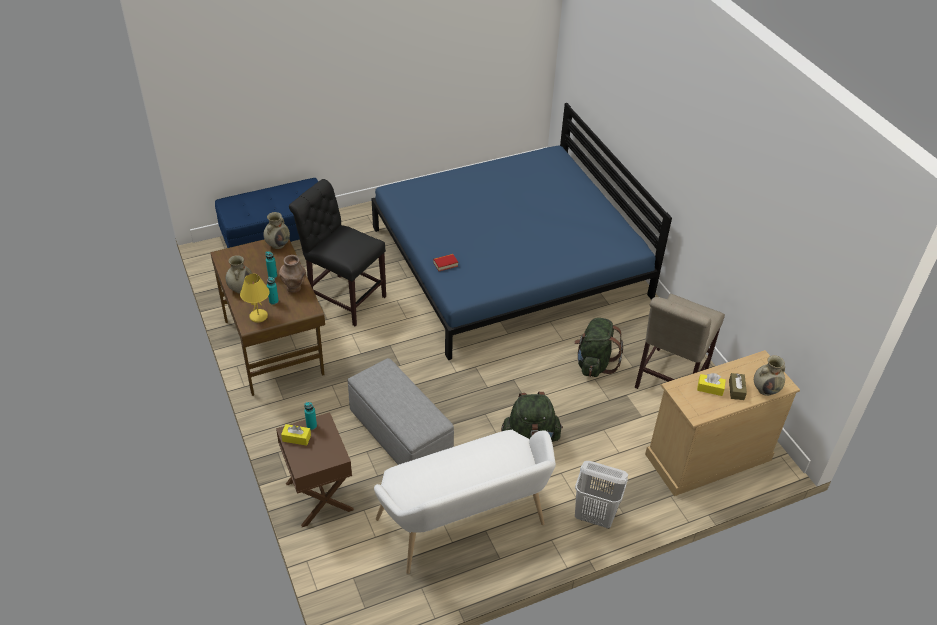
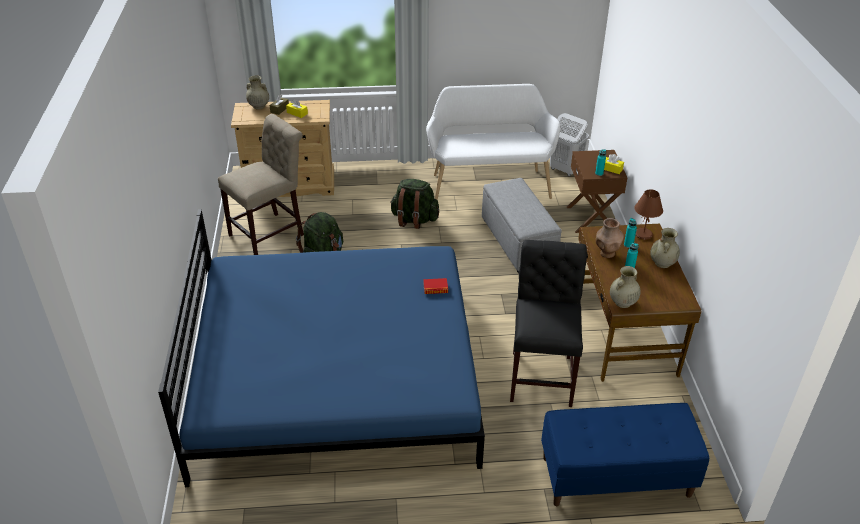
camera: 160 degrees left, 5 degrees down
(258, 316) = (643, 235): yellow table lamp -> brown table lamp
(343, 297) = (542, 374): black chair -> black chair turned 135 degrees counterclockwise
(595, 516) = (396, 172): white laundry basket -> white laundry basket (564, 170)

